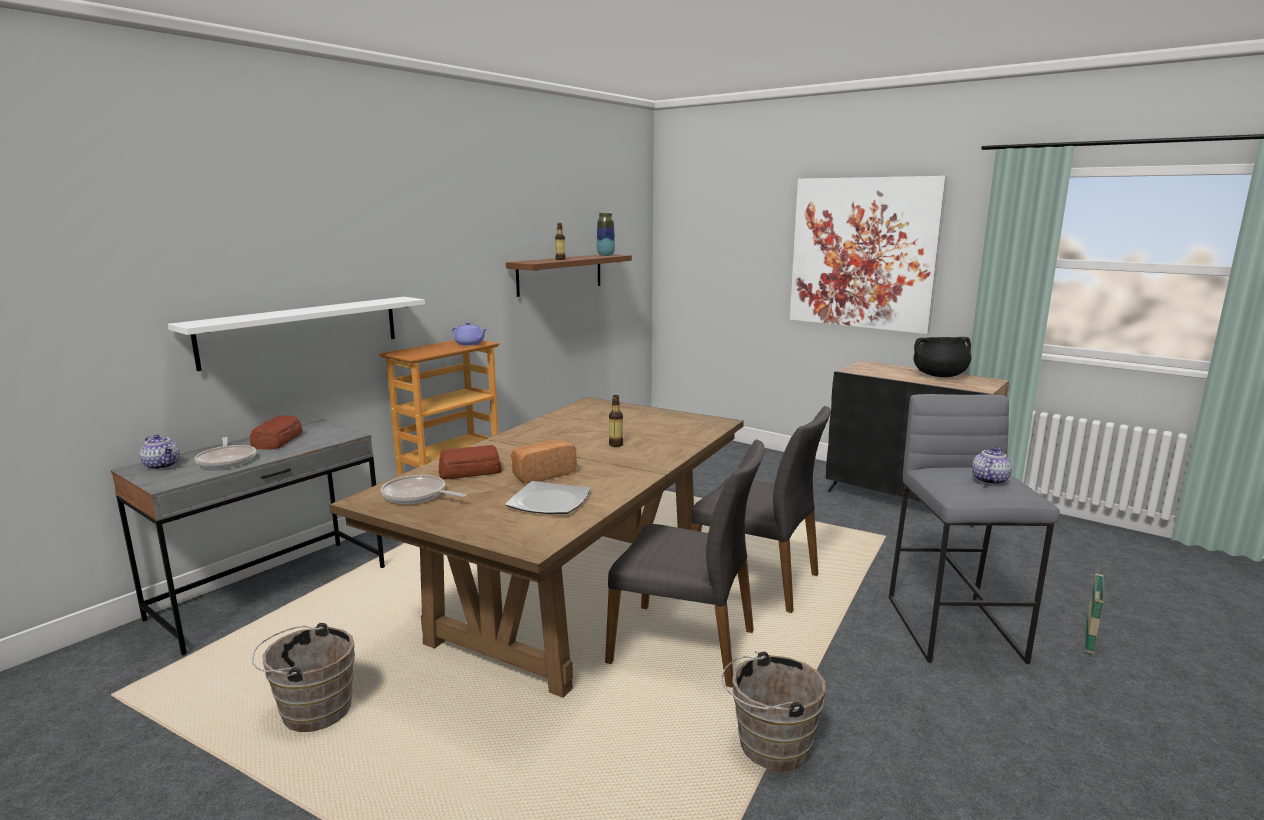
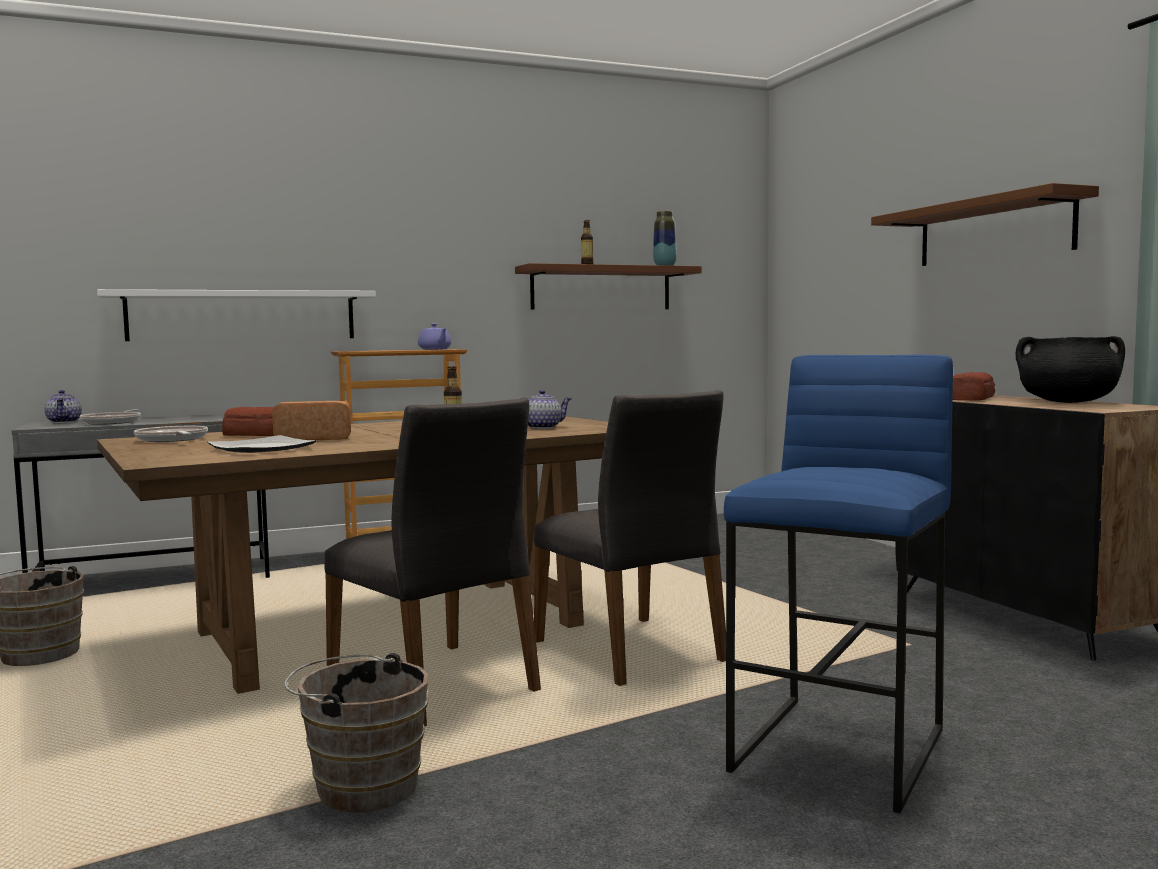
camera: 30 degrees right, 10 degrees down
(277, 441) = (180, 418): bread -> bread (969, 398)
(863, 253) = (993, 231): picture -> brown shelf
(955, 628) = (841, 750): grey stool -> blue stool
(988, 480) = (838, 470): teapot -> teapot (542, 427)
(1088, 641) = (1073, 818): basket -> none

